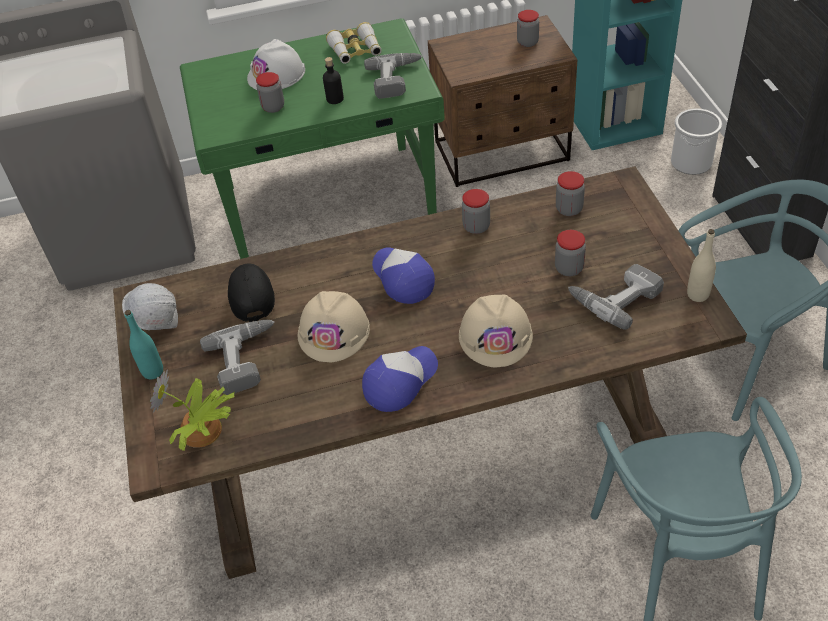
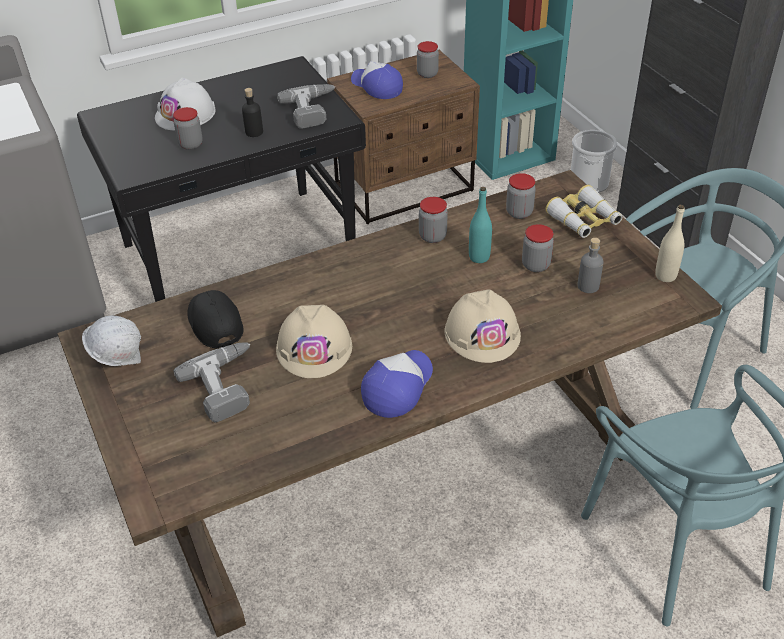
camera: 15 degrees left, 5 degrees down
(153, 371) = (125, 409): turquoise bottle -> turquoise bottle (479, 257)
(202, 432) = (197, 462): potted plant -> none
(330, 206) = (241, 253): green desk -> black desk
(355, 51) = (263, 87): binoculars -> binoculars (584, 220)
(402, 278) = (371, 291): cap -> cap (376, 86)
(615, 297) = (588, 286): power drill -> grey bottle

